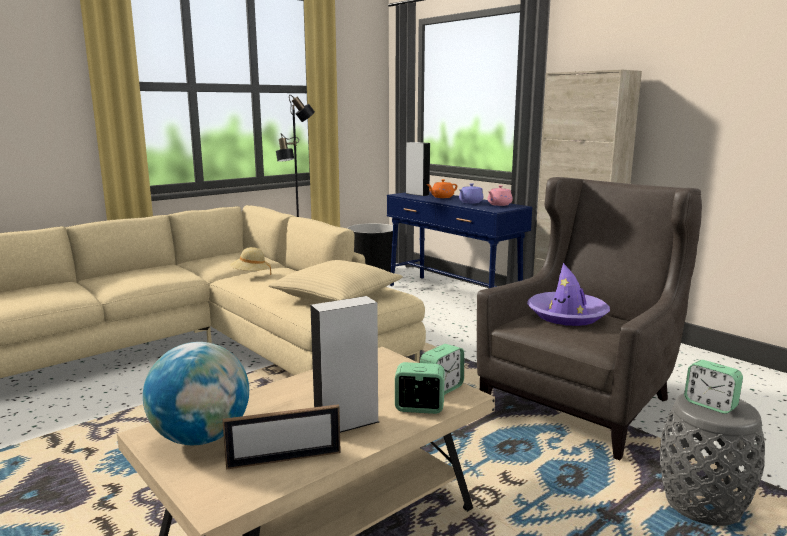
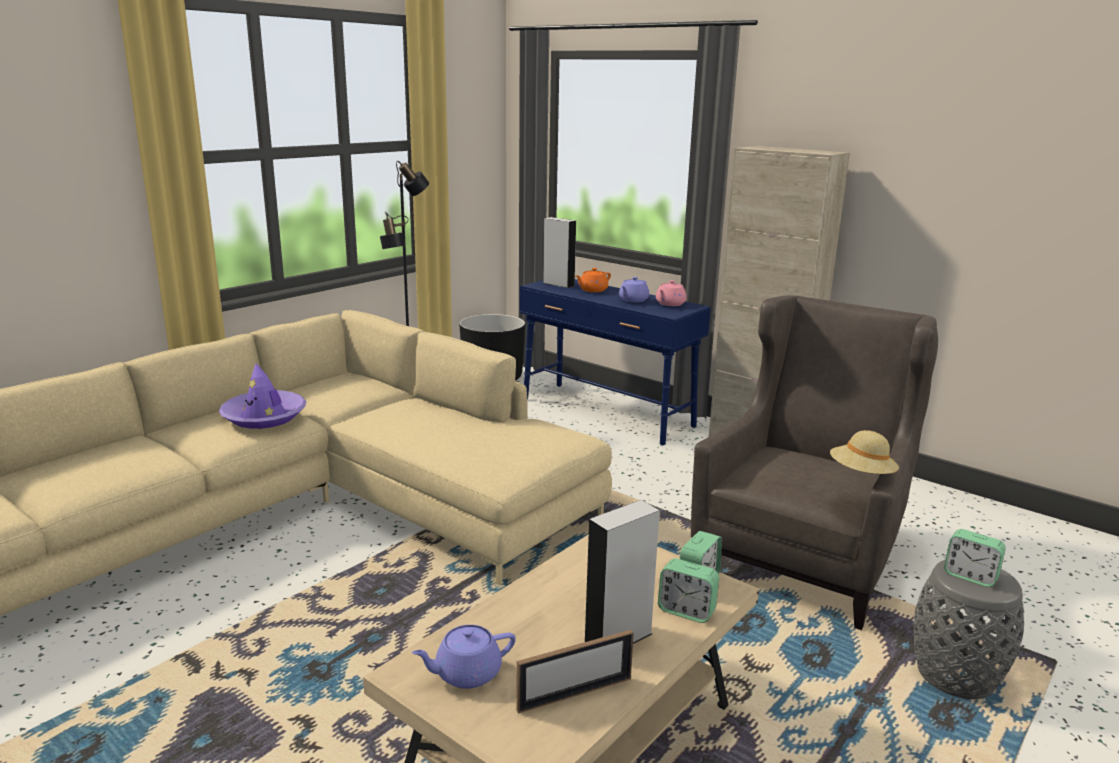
camera: 10 degrees left, 5 degrees up
(201, 437) = (466, 673): globe -> purple teapot
(251, 275) = (382, 415): beige hat -> beige hat (861, 475)
(336, 295) = (508, 445): beige pillow -> none
(419, 408) = (686, 611): alarm clock -> alarm clock turned 150 degrees counterclockwise
(567, 315) = (791, 465): purple hat -> purple hat (264, 417)

